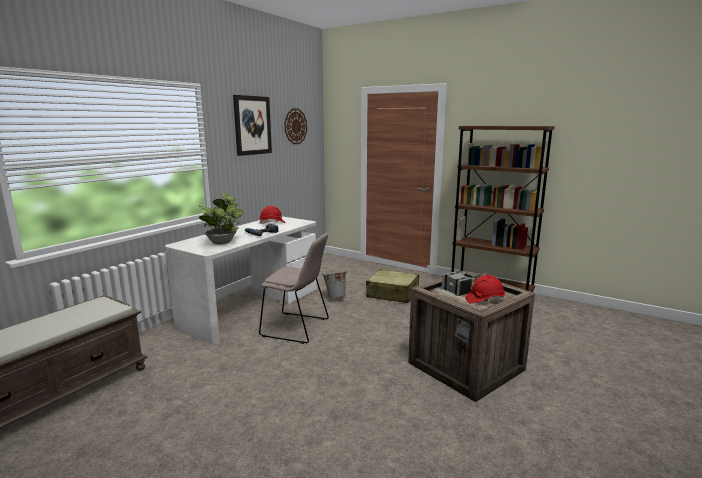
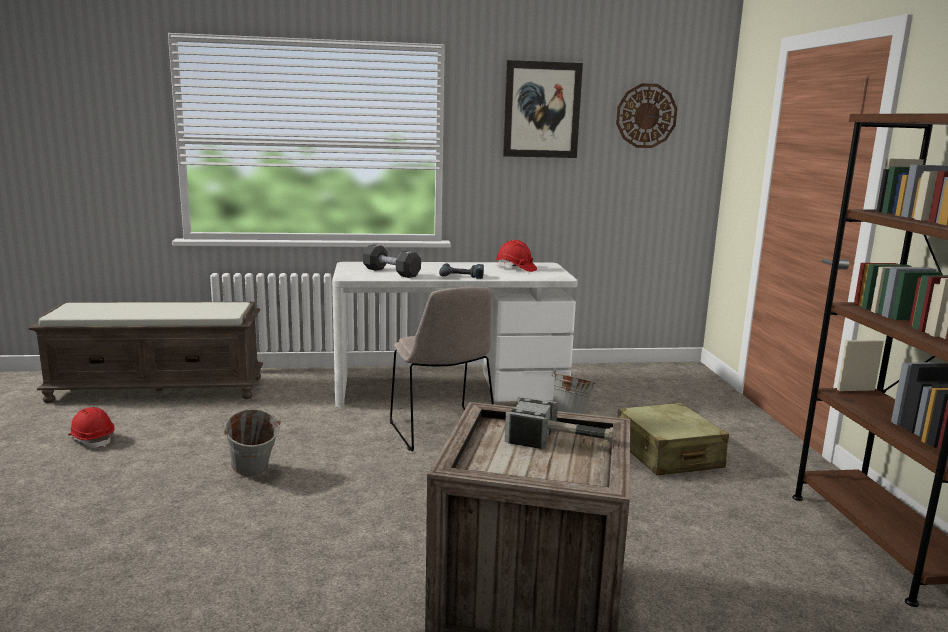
camera: 50 degrees right, 0 degrees up
(222, 242) = (391, 272): potted plant -> black dumbbell
(258, 400) = (253, 475): none -> grey bucket
(484, 300) = (527, 466): red hard hat -> red hard hat (92, 439)

